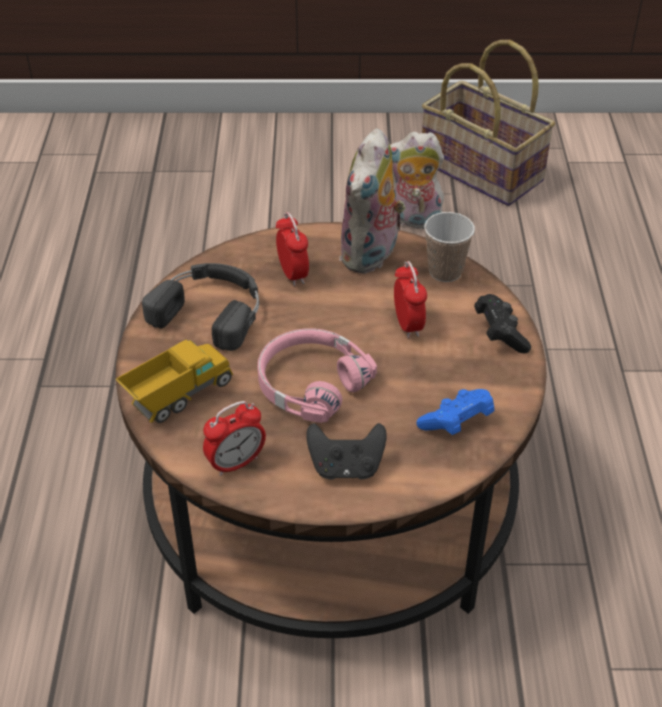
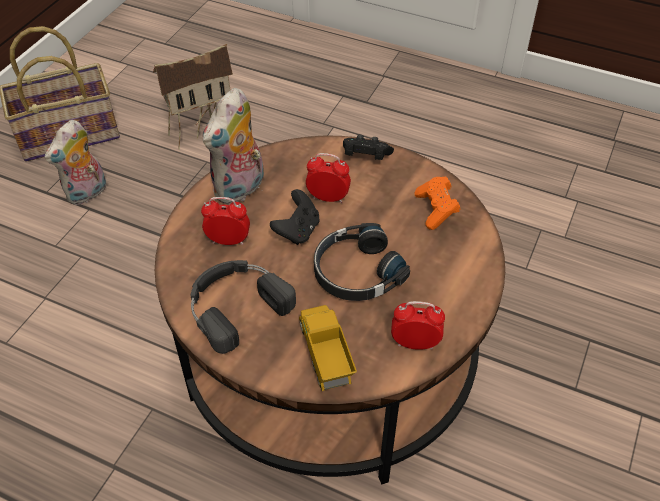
camera: 65 degrees left, 5 degrees up
(236, 463) = (415, 343): alarm clock -> alarm clock turned 75 degrees counterclockwise
(310, 383) = (356, 272): pink headphones -> black headphones
(346, 467) = (449, 281): black game controller -> black game controller (297, 231)
(371, 256) = (240, 189): plush toy -> plush toy turned 75 degrees clockwise
(445, 272) = (286, 158): cup -> none
(456, 423) = (436, 210): blue game controller -> orange game controller
(578, 259) = (201, 129): none -> toy house

